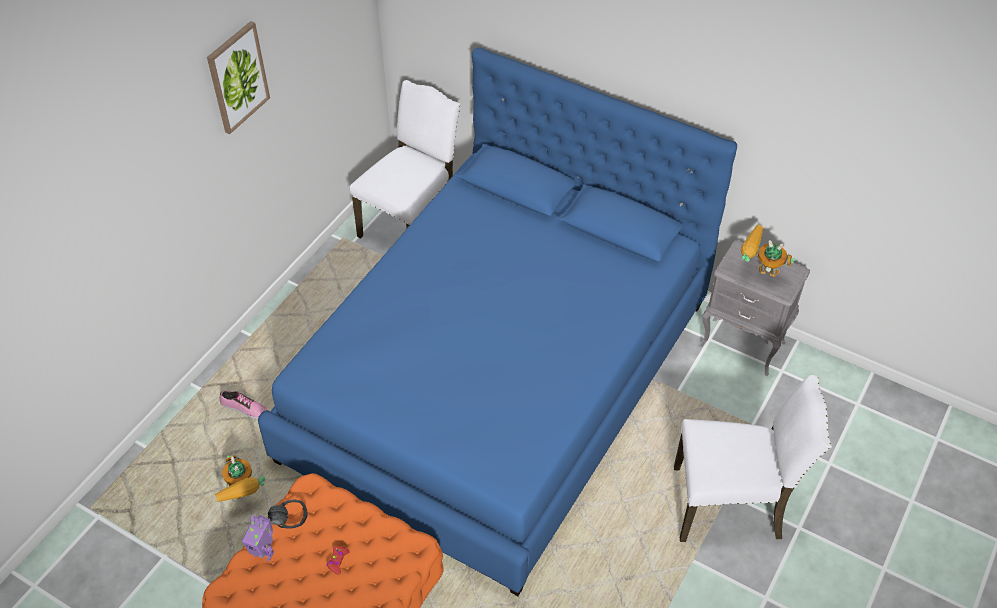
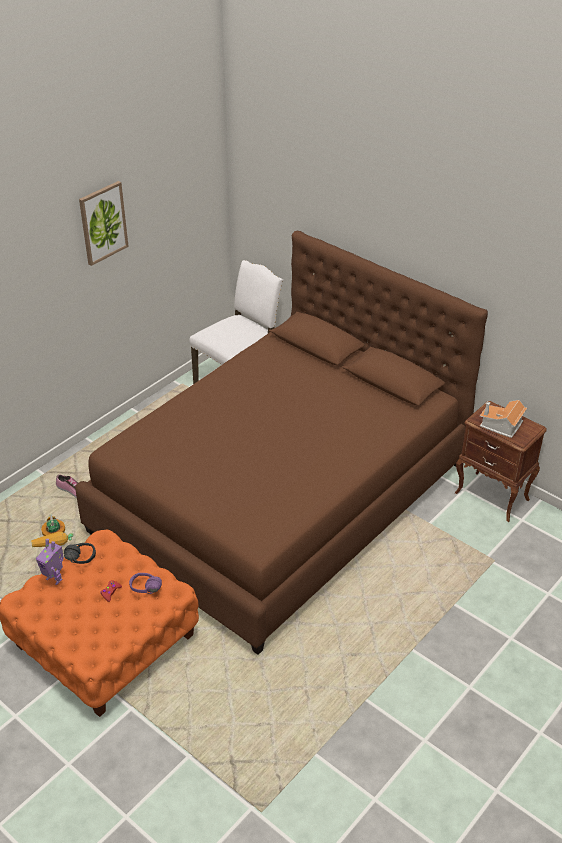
camera: 10 degrees right, 10 degrees down
(378, 553) = (144, 591): none -> purple headphones
(499, 380) = (282, 497): blue bed -> brown bed
(730, 505) = (454, 613): white chair -> none
(742, 344) = (492, 496): grey nightstand -> brown nightstand
(758, 273) = (501, 425): toy robot -> toy house

